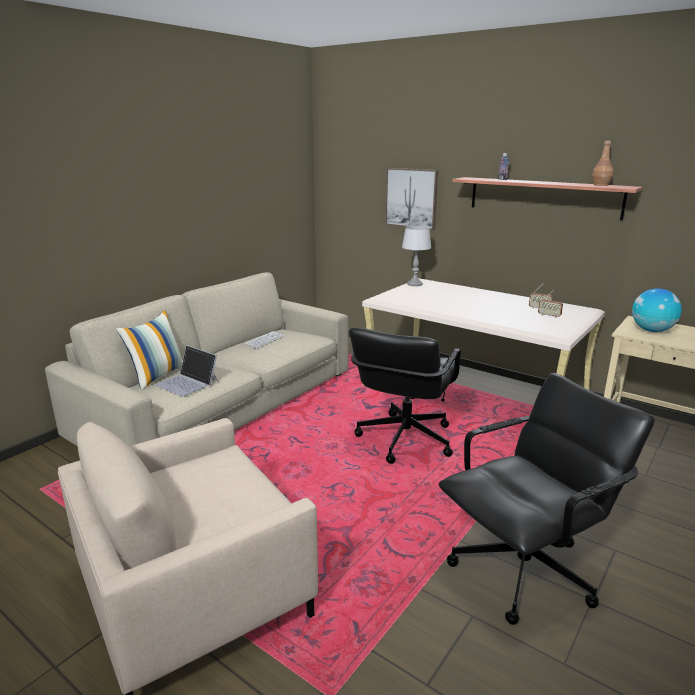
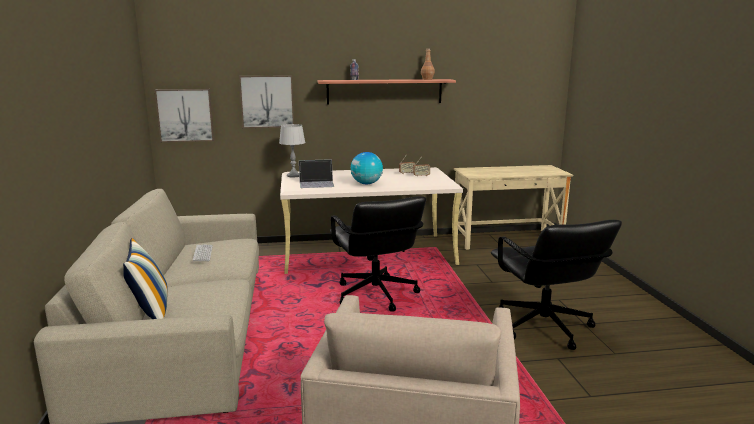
camera: 45 degrees left, 5 degrees down
(187, 383) = (206, 302): laptop -> laptop (316, 183)
(341, 205) = (185, 115): none -> picture
(524, 571) = (543, 327): black office chair -> black office chair turned 150 degrees clockwise
(652, 330) = (481, 172): globe -> globe (366, 184)

